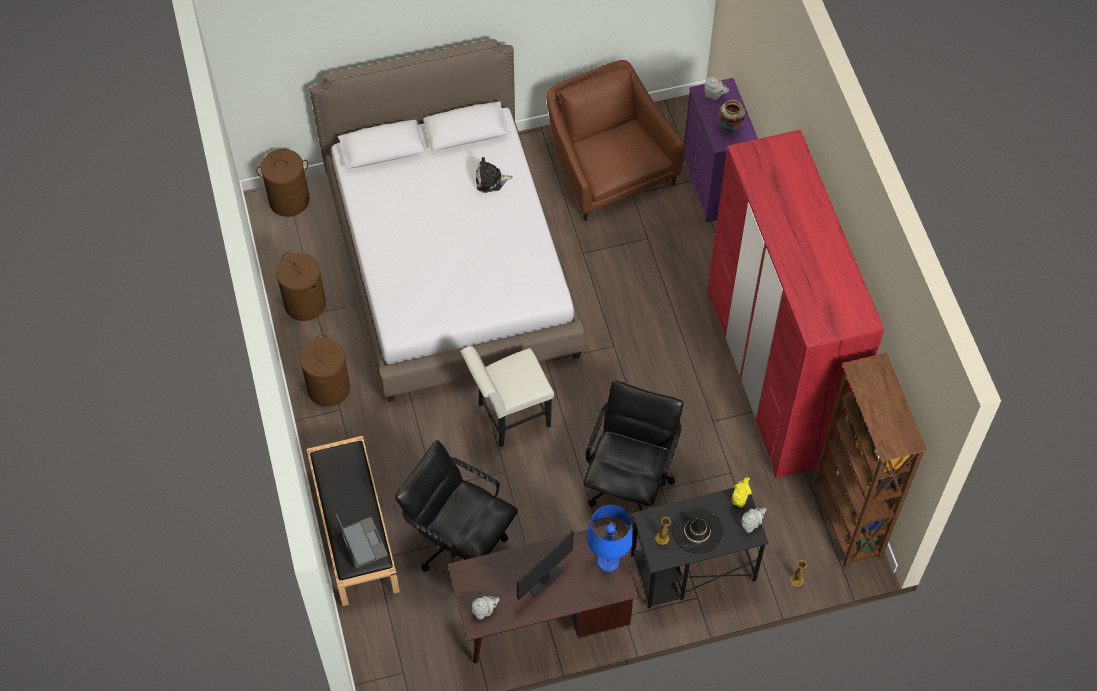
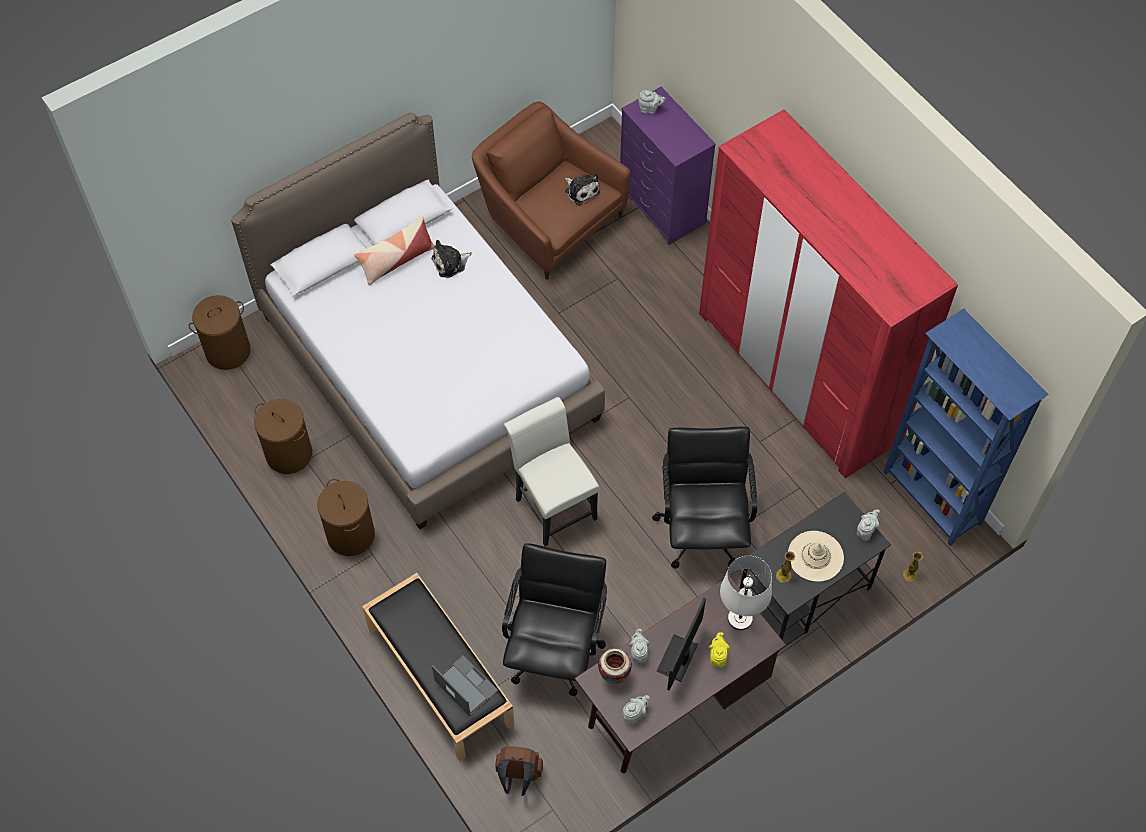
camera: 20 degrees left, 0 degrees up
(385, 635) = (518, 777): none -> brown backpack
(446, 164) = (396, 260): none -> pillow
(459, 540) = (554, 649): black office chair -> black office chair turned 90 degrees clockwise
(509, 417) = (552, 504): white chair -> white chair turned 105 degrees clockwise
(510, 561) = (638, 653): none -> grey teapot
(608, 561) = (739, 618): blue table lamp -> white table lamp
(637, 150) = (581, 190): none -> plush toy
(697, 531) = (815, 556): black hat -> beige hat
(729, 128) = (679, 138): vase -> vase (613, 676)
(740, 498) = (843, 508): yellow teapot -> yellow teapot (718, 656)
(846, 521) = (932, 499): brown bookcase -> blue bookcase

